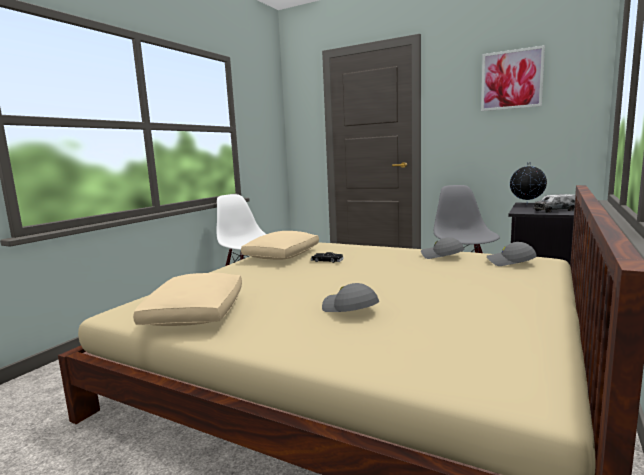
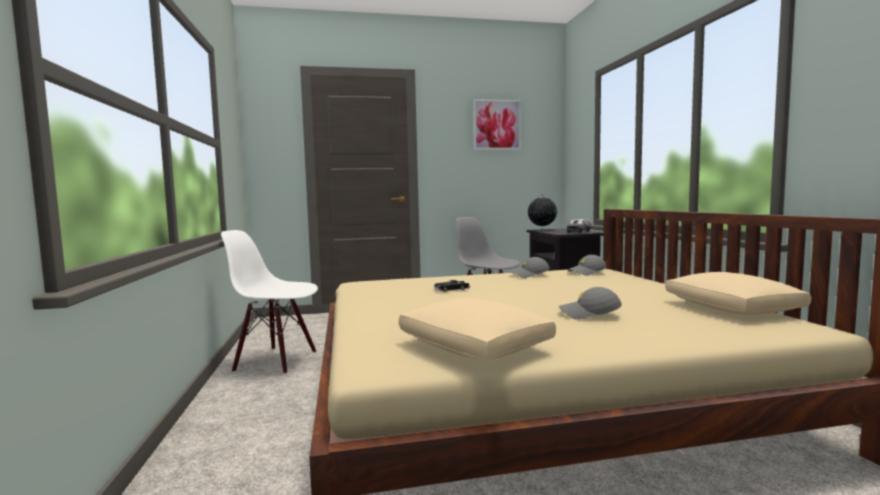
camera: 40 degrees left, 5 degrees down
(282, 256) = (386, 293): beige pillow -> beige pillow (732, 309)

